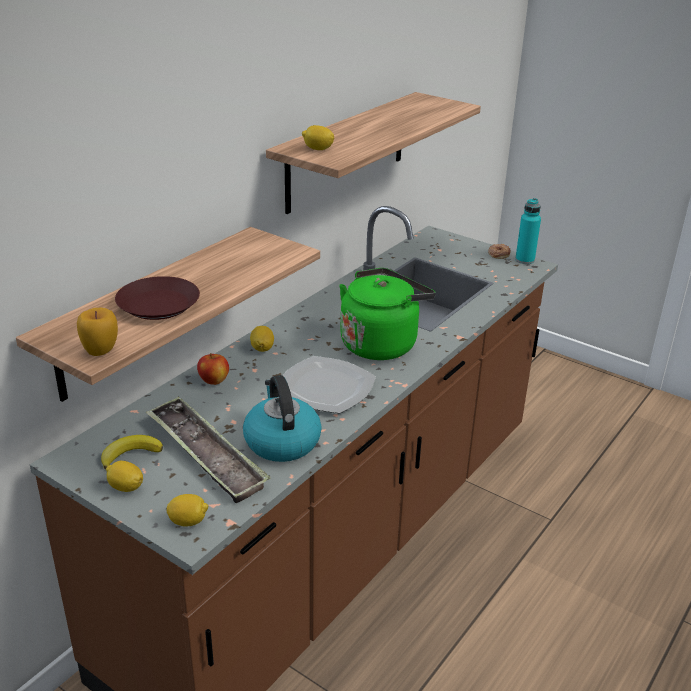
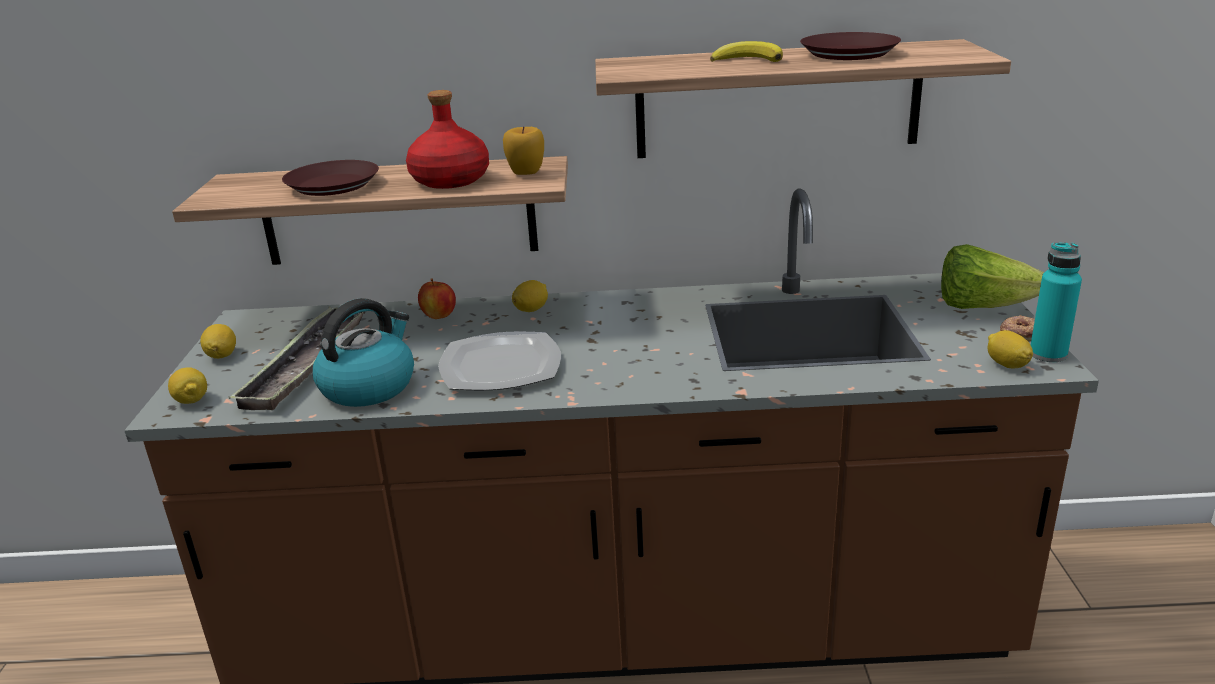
camera: 55 degrees right, 5 degrees down
(100, 351) = (218, 199): apple -> apple (526, 173)
(130, 454) = (275, 336): banana -> banana (748, 59)
(231, 269) = (450, 180): none -> red bottle
(318, 149) = (640, 65): lemon -> lemon (1007, 365)
(381, 343) = (642, 356): green kettle -> none
(399, 115) = (849, 53): none -> brown plate
(462, 247) = (982, 307): none -> lettuce

